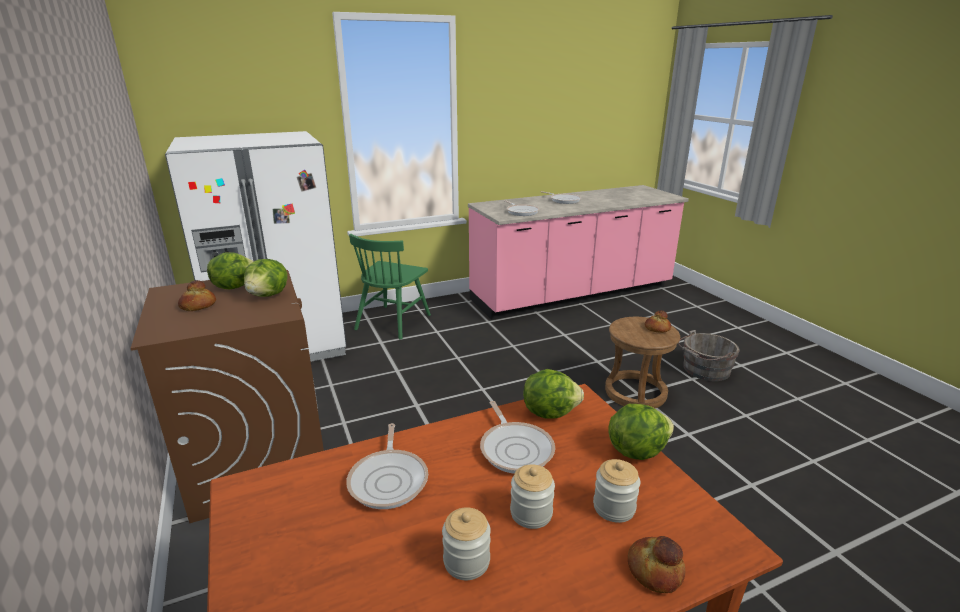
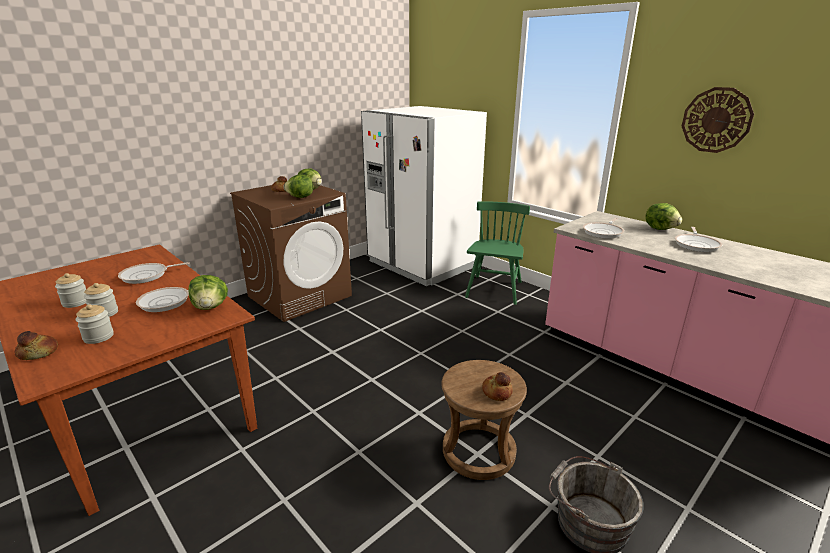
camera: 70 degrees right, 0 degrees up
(393, 322) = (494, 290): green chair -> green chair turned 105 degrees clockwise
(526, 111) = (716, 120): none -> wall clock
(636, 450) = (157, 341): lettuce -> lettuce (660, 229)

